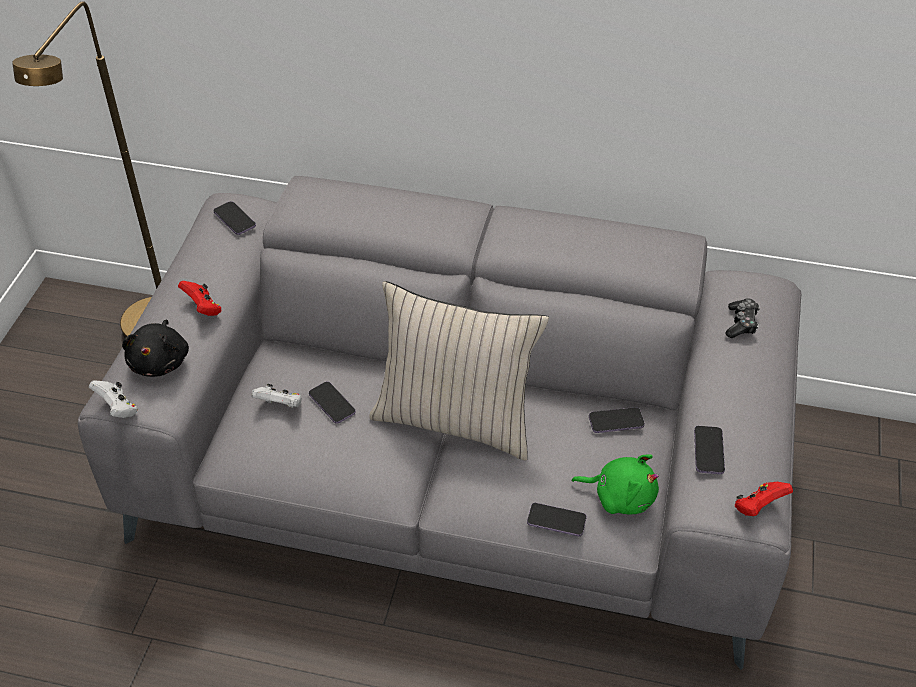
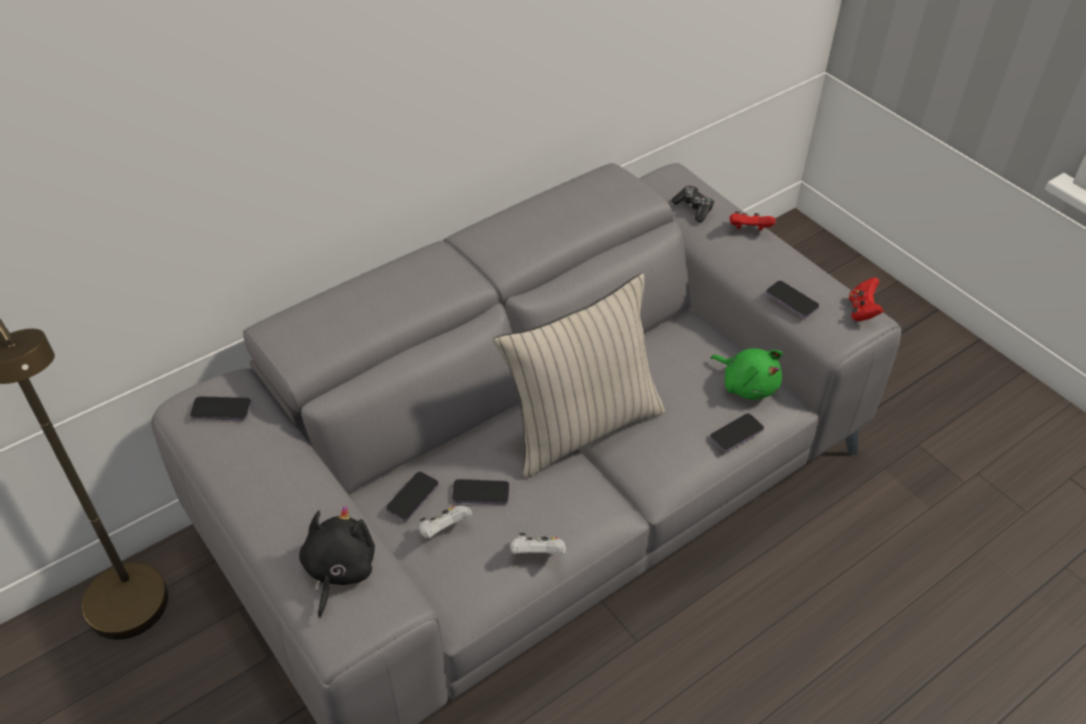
camera: 50 degrees left, 0 degrees up
(118, 409) = (363, 638): white game controller -> white game controller (538, 554)
(160, 361) = (338, 570): black plush toy -> black plush toy turned 120 degrees counterclockwise
(203, 308) = (309, 499): red game controller -> red game controller (749, 230)
(616, 421) = (678, 340): phone -> phone (412, 497)
(620, 496) = (747, 384): green plush toy -> green plush toy turned 75 degrees clockwise

